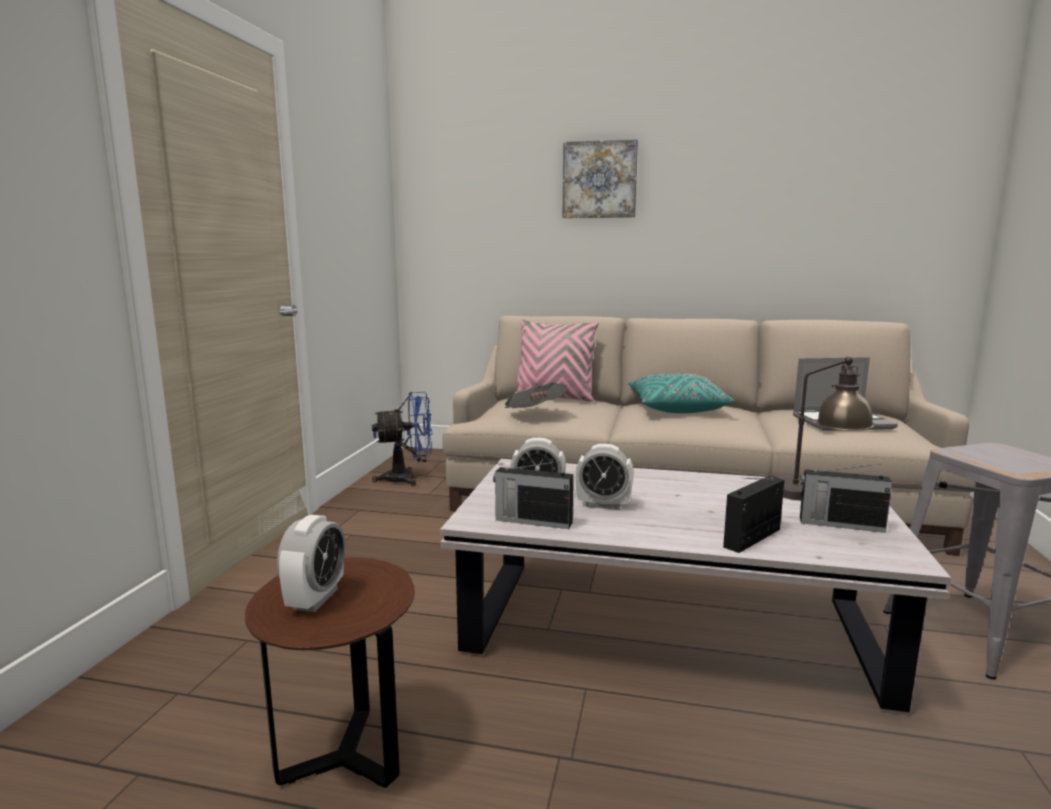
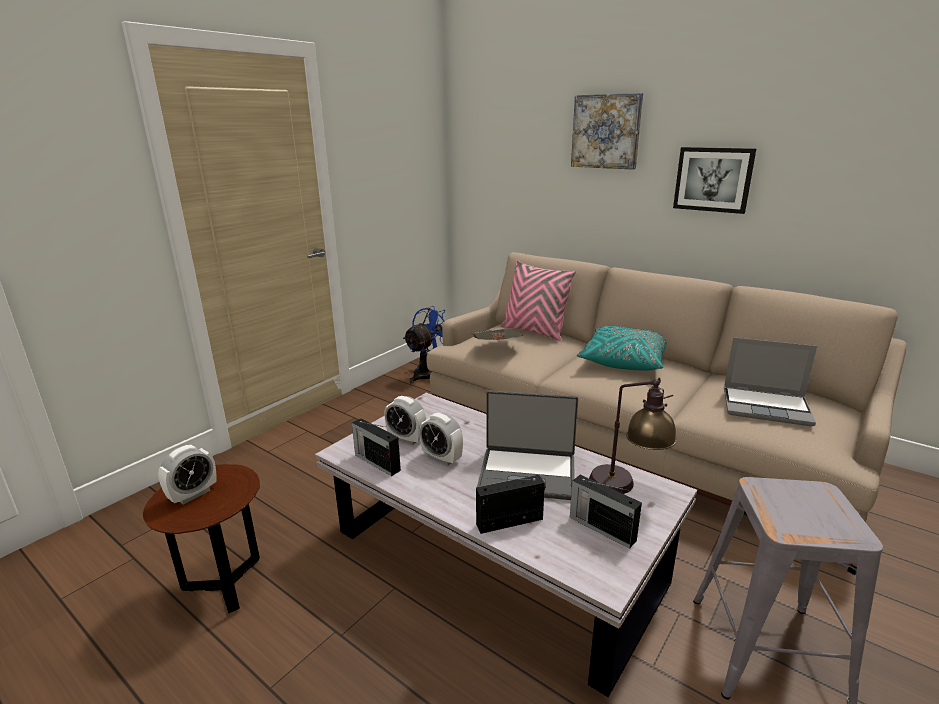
camera: 25 degrees right, 10 degrees up
(407, 478) = (429, 374): blue fan -> blue fan turned 60 degrees counterclockwise
(711, 500) = (527, 473): none -> laptop
(717, 223) = (713, 179): none -> picture

